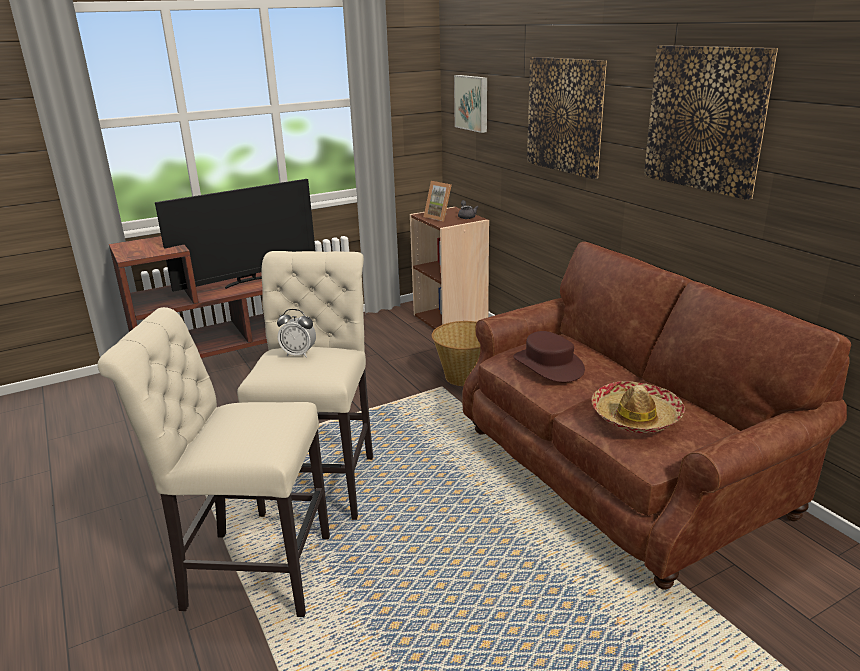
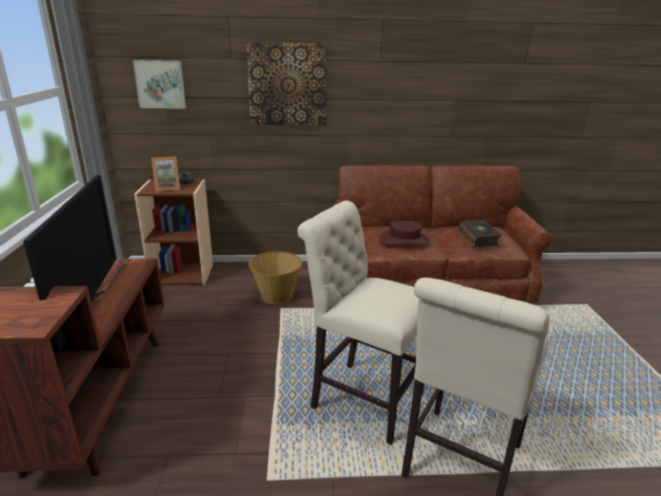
camera: 65 degrees left, 0 degrees up
(299, 354) = (376, 293): alarm clock -> none
(636, 416) = (479, 239): hat -> book
(706, 119) = (411, 76): picture -> none

